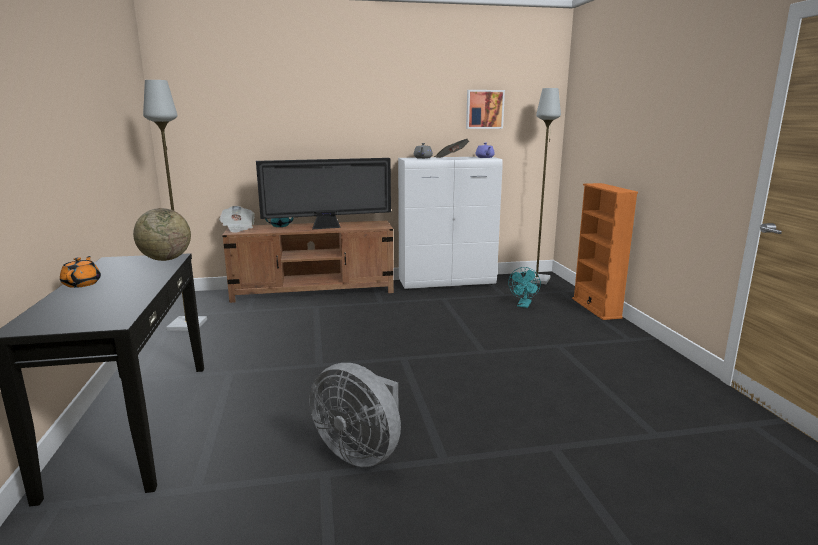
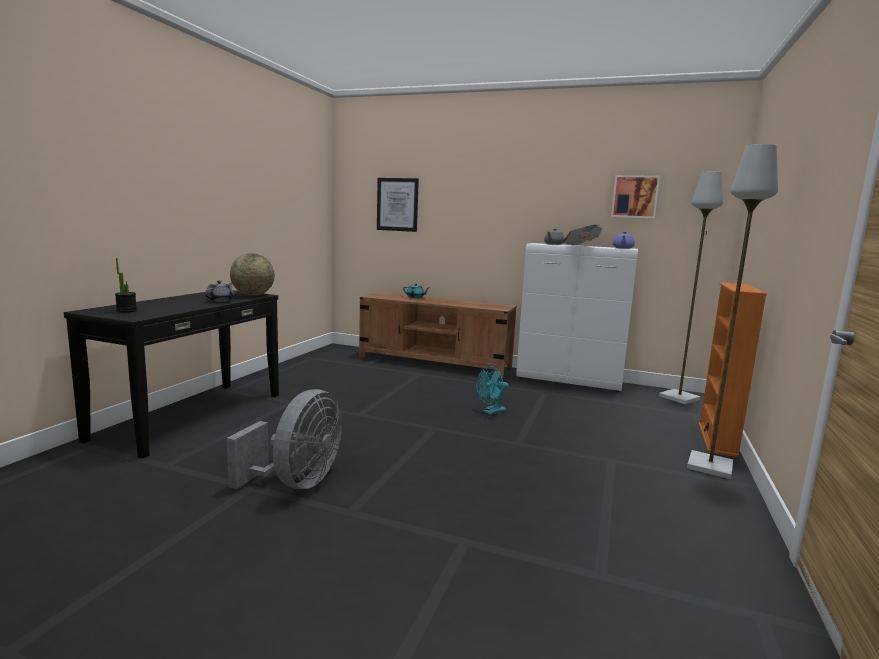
camera: 30 degrees right, 5 degrees down
(75, 315) = (126, 311): none -> potted plant
(82, 284) = (174, 298): orange teapot -> none
(151, 275) = (220, 301): none -> grey teapot
(187, 325) = (309, 365): grey floor lamp -> grey floor lamp (708, 466)
(238, 228) = (379, 294): newspaper -> none
(242, 124) = (397, 204): none -> picture
(328, 227) = (450, 303): television -> none
(360, 452) = (297, 482): grey fan -> grey fan turned 135 degrees counterclockwise
(523, 305) = (626, 417): turquoise fan -> turquoise fan (491, 412)

